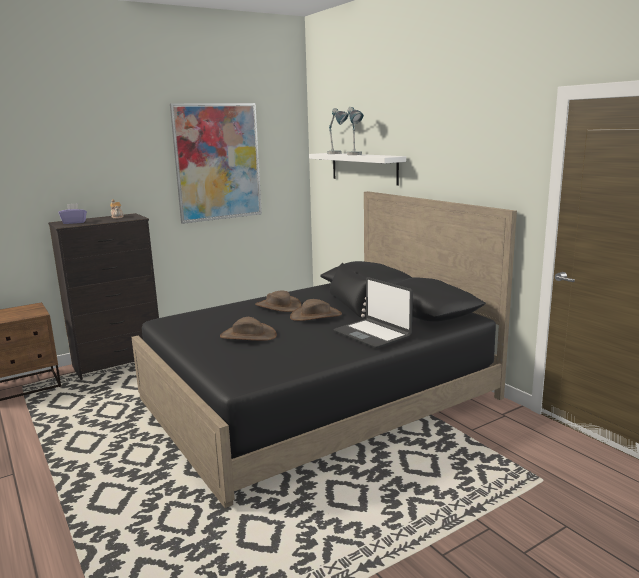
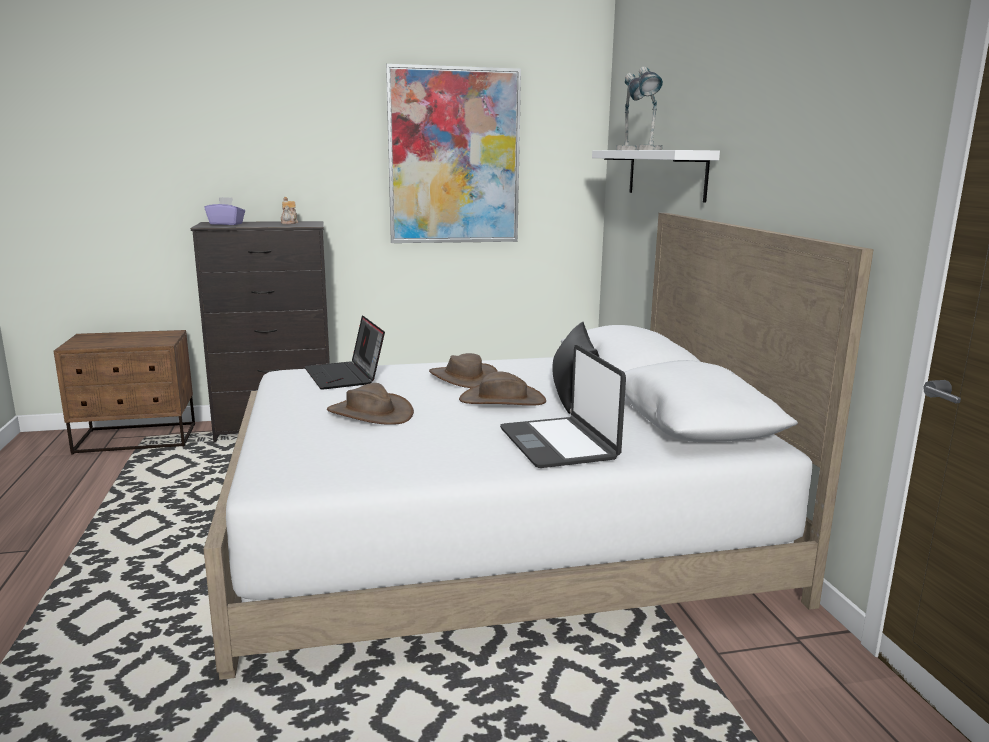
camera: 20 degrees right, 0 degrees up
(203, 316) = (345, 376): none -> laptop
(318, 398) = (496, 535): black bed -> white bed

